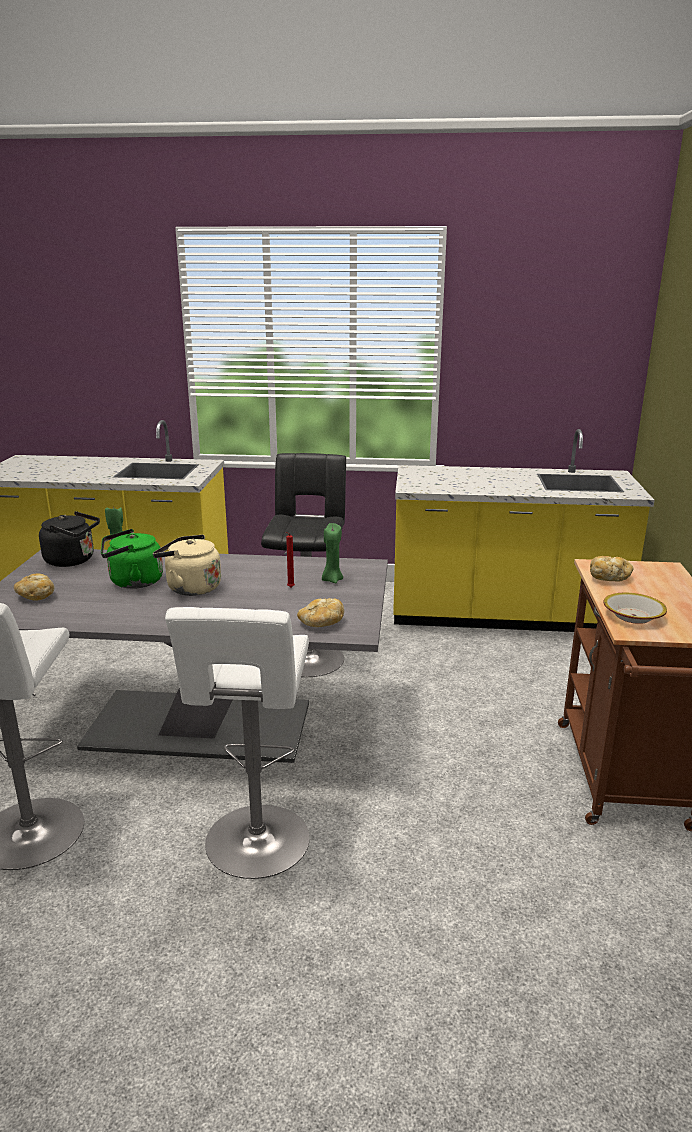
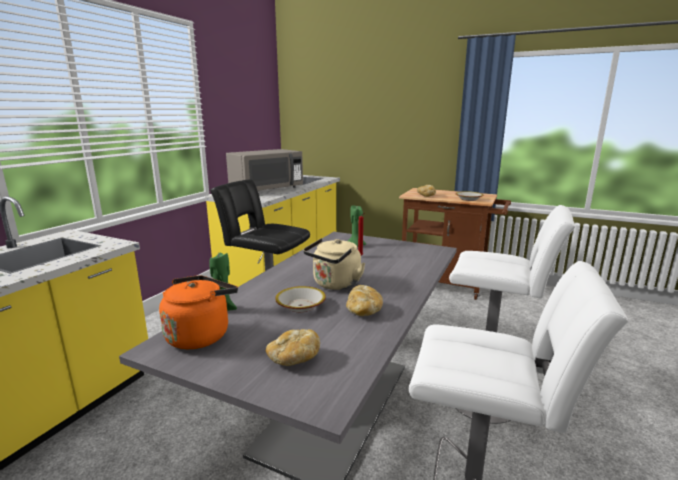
camera: 70 degrees left, 5 degrees down
(73, 560) = (200, 335): black kettle -> orange kettle
(133, 582) = (300, 306): green kettle -> bowl
(321, 624) = (424, 255): bread -> bread (363, 311)
(475, 480) = (266, 189): none -> grey microwave

